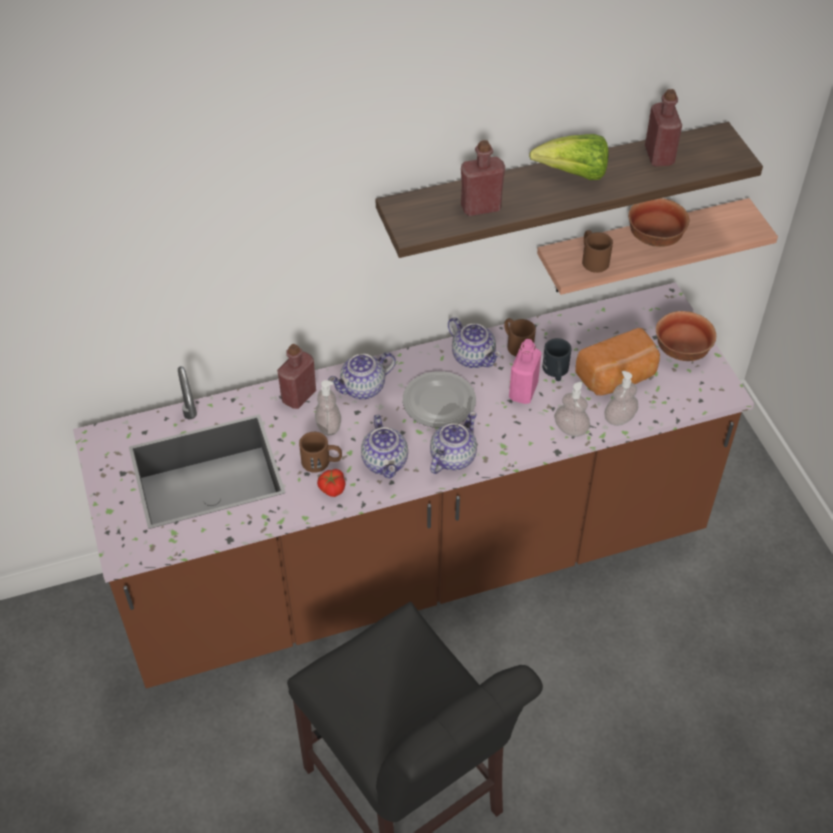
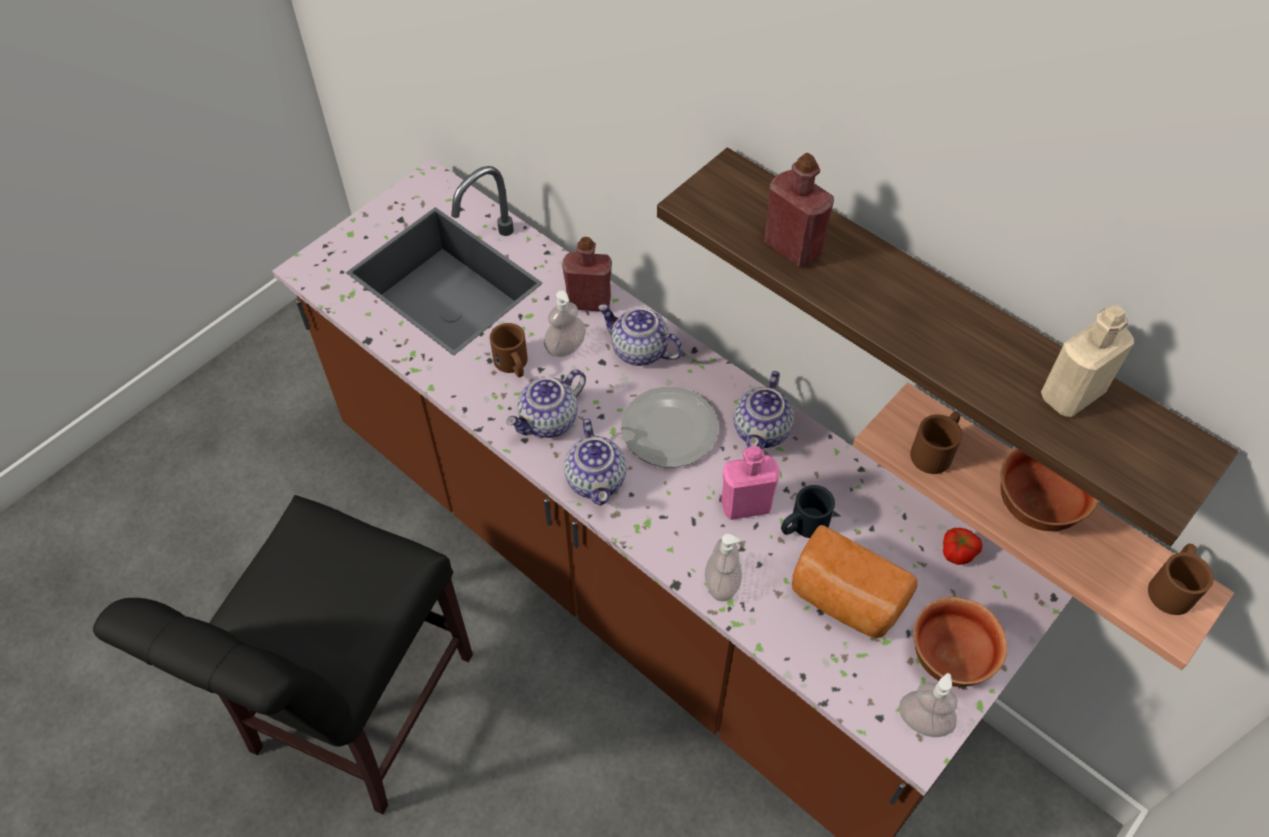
camera: 60 degrees right, 5 degrees up
(331, 488) = (483, 391): tomato -> tomato (957, 551)
(452, 457) = (597, 480): teapot -> teapot turned 75 degrees clockwise
(516, 344) = (816, 464): brown mug -> brown mug (1172, 586)
(573, 174) = (941, 314): lettuce -> none
(619, 418) = (778, 631): soap dispenser -> soap dispenser (923, 721)
(659, 156) = (1071, 394): red bottle -> beige bottle

